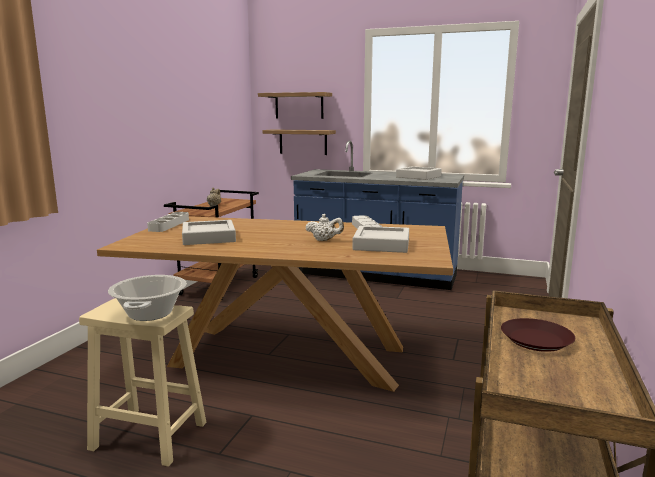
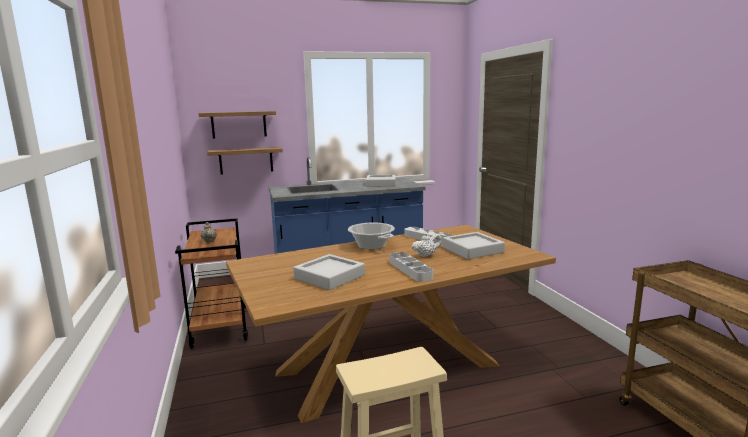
camera: 35 degrees left, 0 degrees up
(151, 313) = (407, 365): cooking pot -> cooking pot (371, 246)
(169, 225) = (250, 273): grey tray -> grey tray (410, 270)
(535, 340) = (702, 293): brown plate -> none

